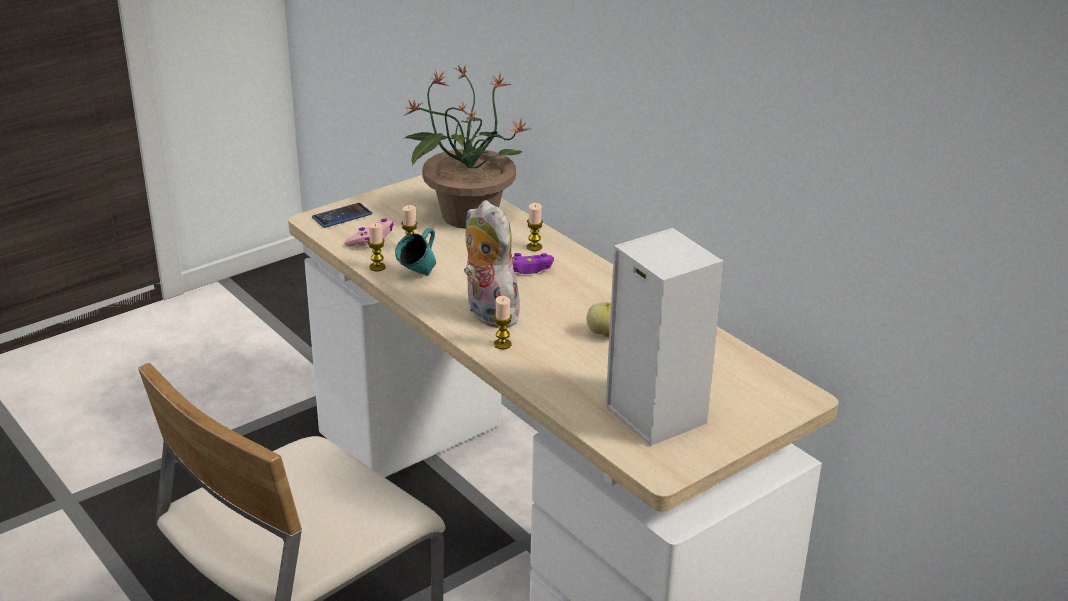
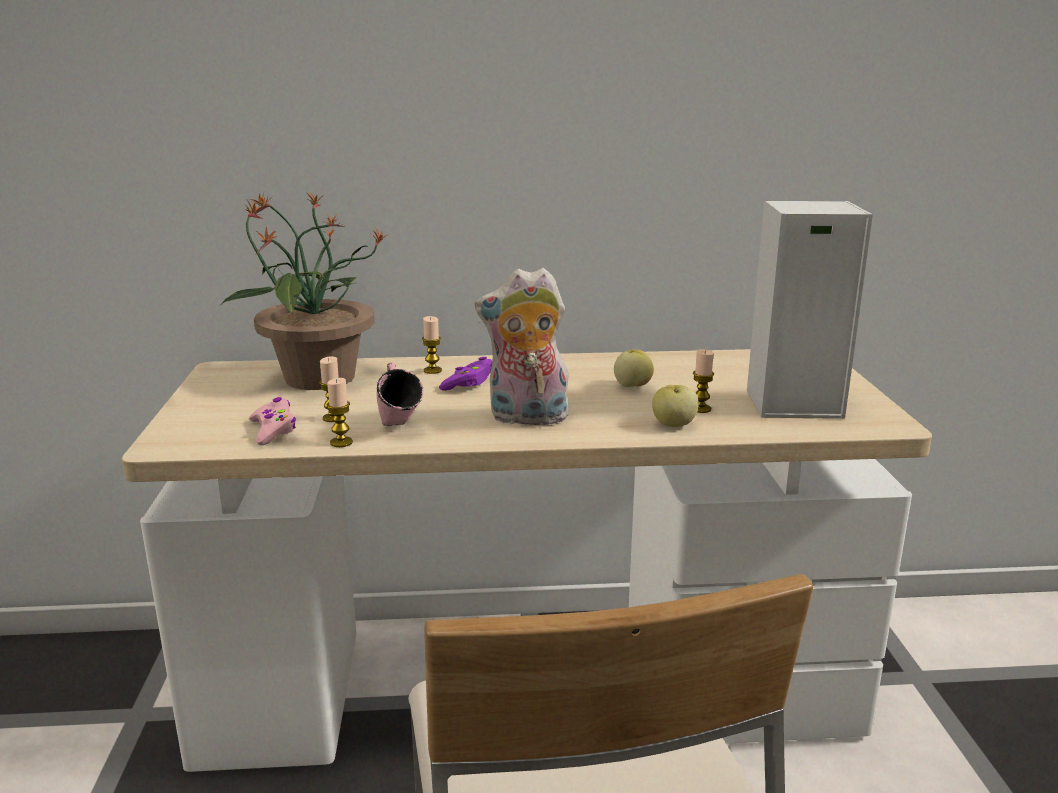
camera: 55 degrees left, 10 degrees down
(342, 216) = (189, 431): phone -> none
(419, 276) = (399, 428): turquoise mug -> pink mug
(502, 344) = (596, 427): candle -> candle (700, 409)
(544, 373) = (673, 425): none -> apple

